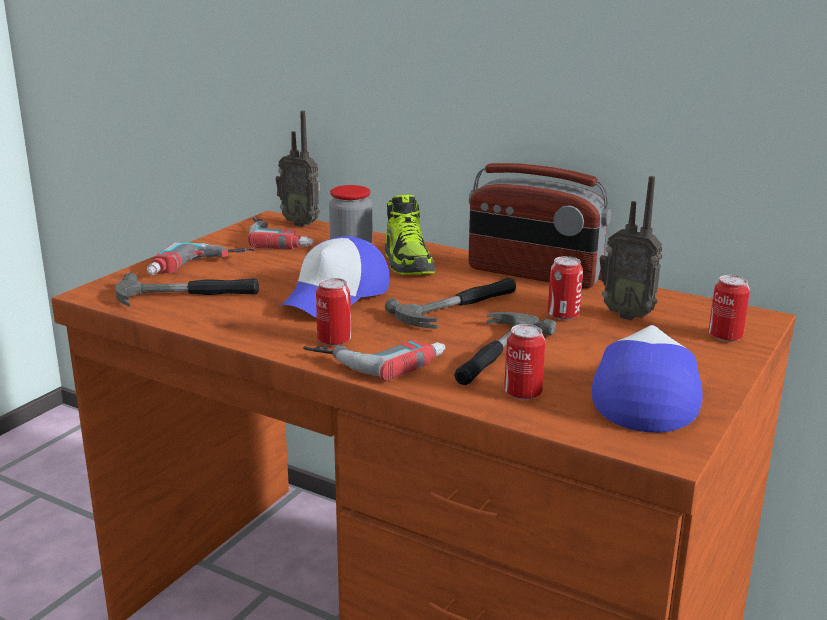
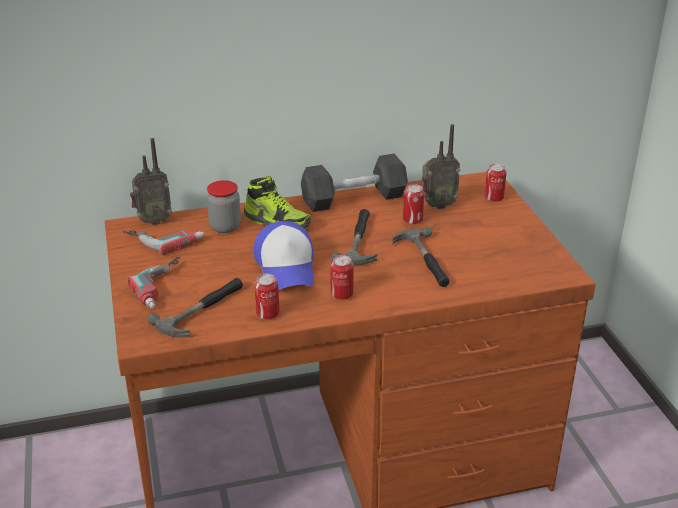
camera: 45 degrees left, 10 degrees up
(376, 358) = (381, 293): power drill -> none
(523, 393) = (473, 276): can -> can (267, 314)
(533, 274) = (354, 199): radio -> black dumbbell
(644, 394) = (516, 250): cap -> none

